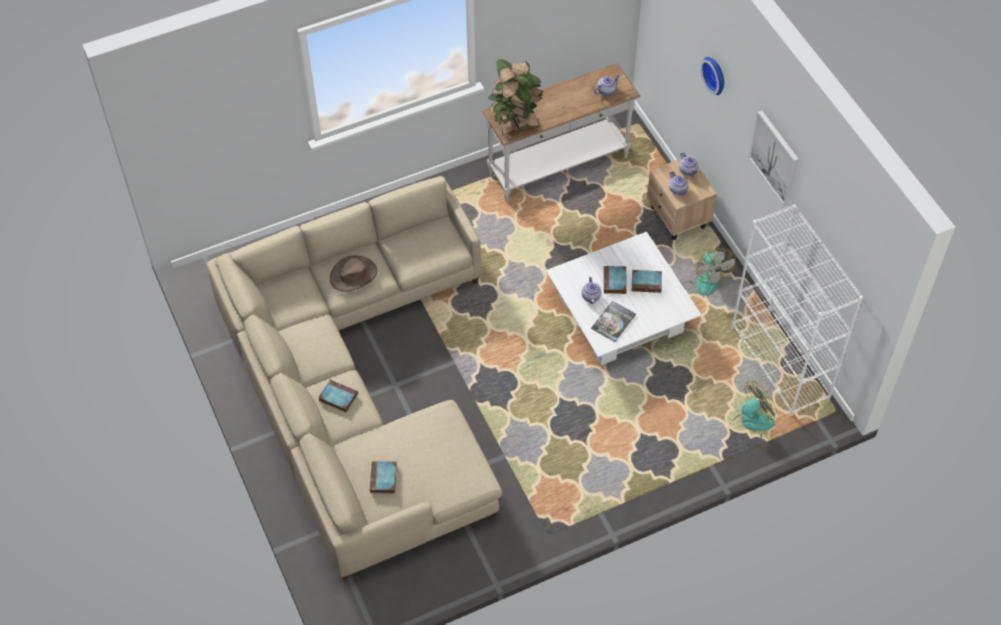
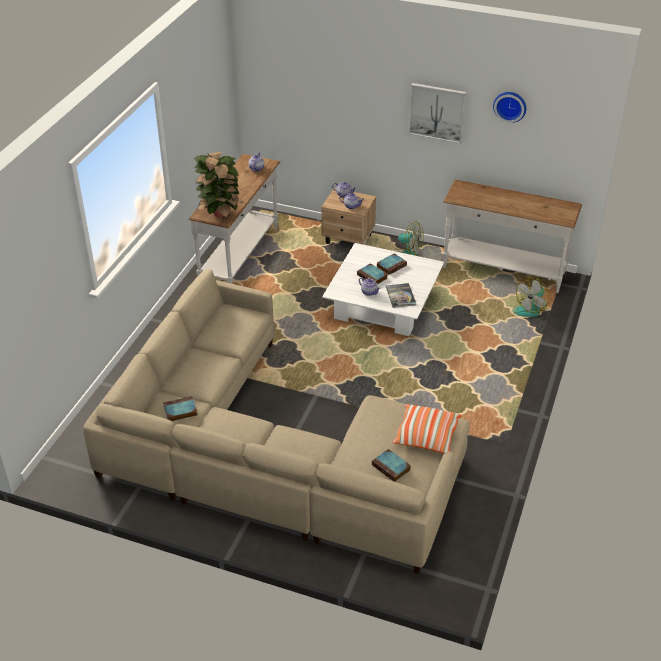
camera: 45 degrees left, 15 degrees down
(337, 397) = (291, 446): book -> book (180, 411)
(353, 275) = (203, 370): brown hat -> none
(444, 476) = (426, 437): none -> pillow
(715, 74) = (347, 94): wall clock -> wall clock (510, 106)
(750, 425) = (531, 309): fan -> fan turned 150 degrees counterclockwise
(780, 364) = (503, 271): white bookcase -> white console table

